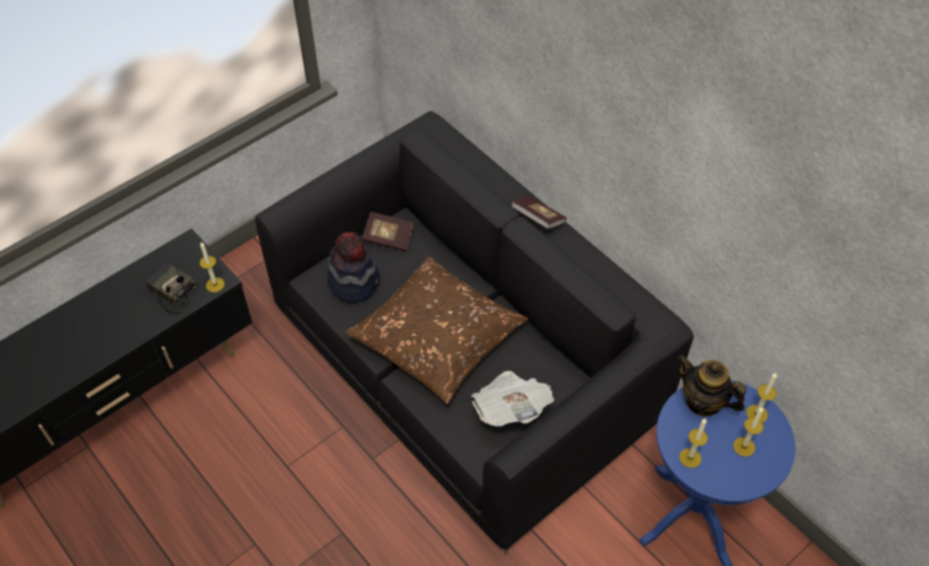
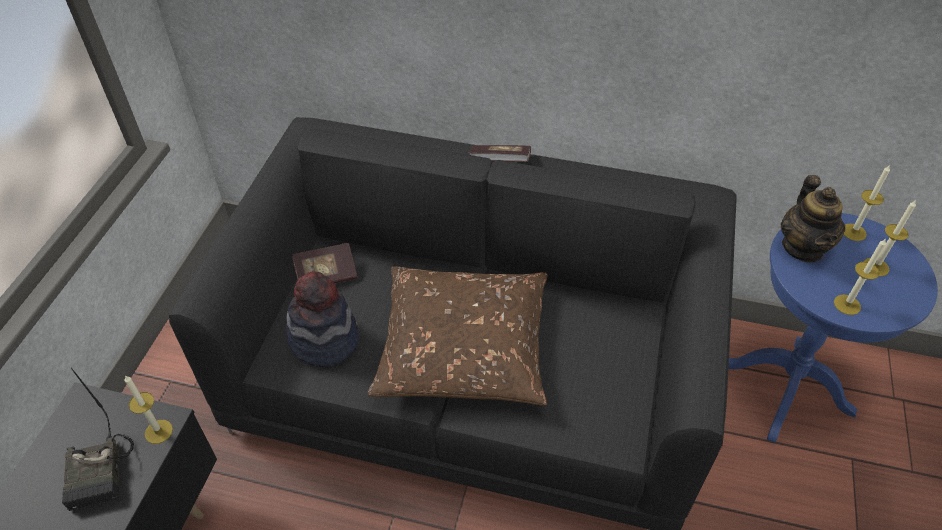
camera: 35 degrees left, 5 degrees down
(172, 292) = (102, 474): radio -> radio turned 105 degrees counterclockwise
(510, 408) = (602, 372): newspaper -> none
(703, 402) = (803, 247): teapot -> teapot turned 90 degrees counterclockwise

